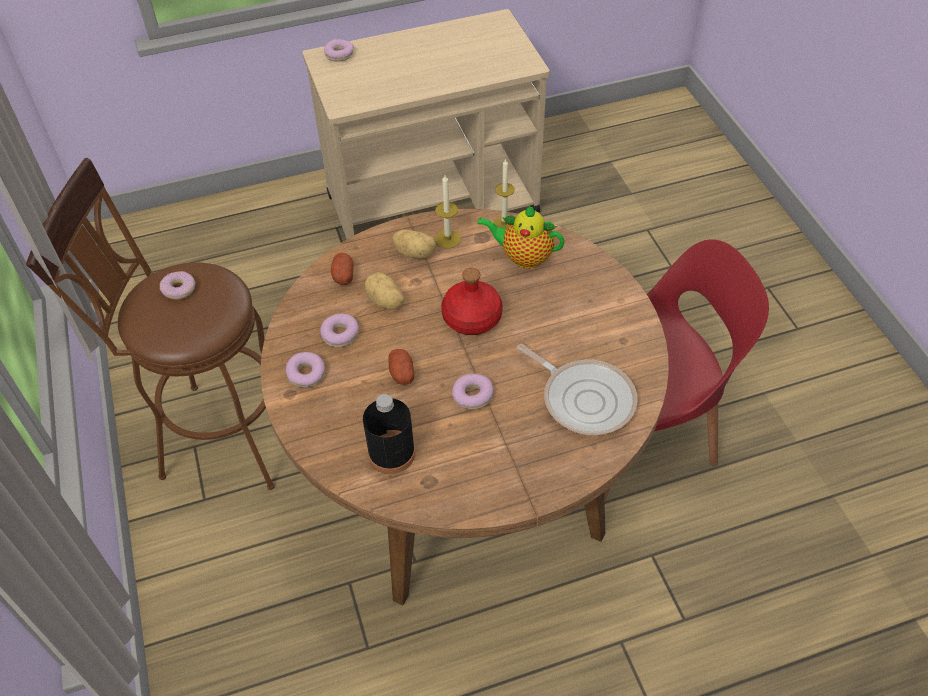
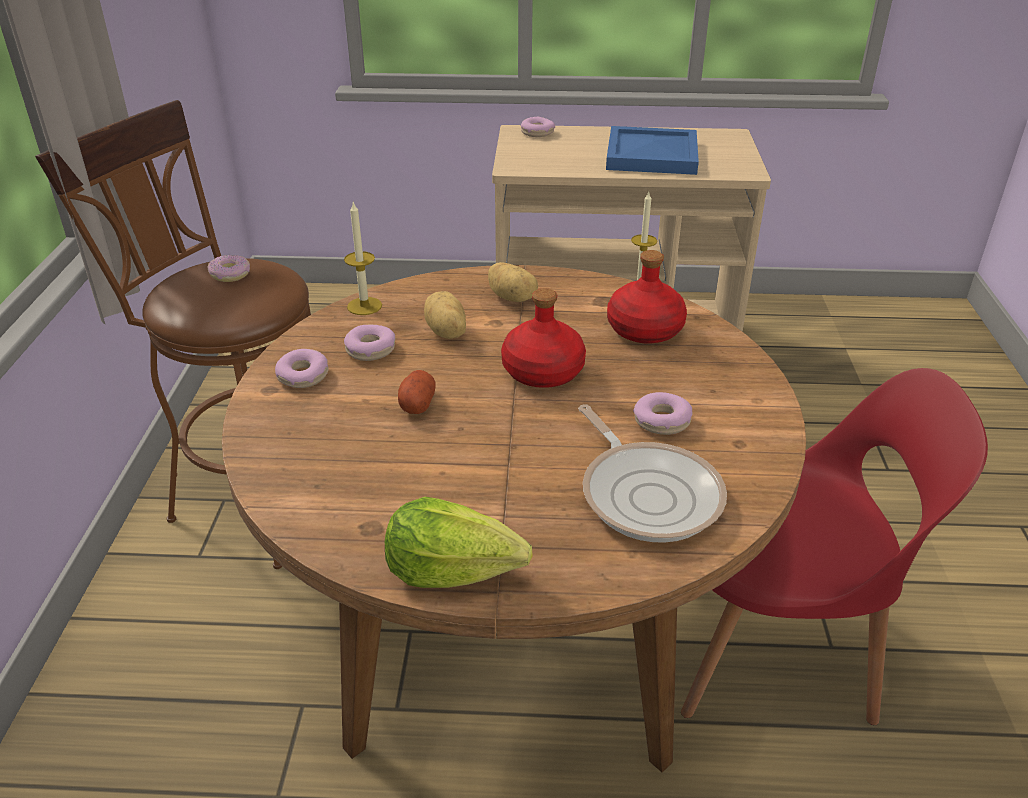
camera: 20 degrees right, 15 degrees down
(343, 275) = (414, 299): potato -> none
(391, 453) = (344, 483): black bottle -> none
(445, 63) = (650, 155): none -> blue tray
(447, 239) = (560, 294): candle -> candle (364, 306)
(472, 395) = (492, 449): donut -> donut (662, 421)
(496, 494) = (453, 570): none -> lettuce
(523, 257) = (645, 329): teapot -> red bottle

